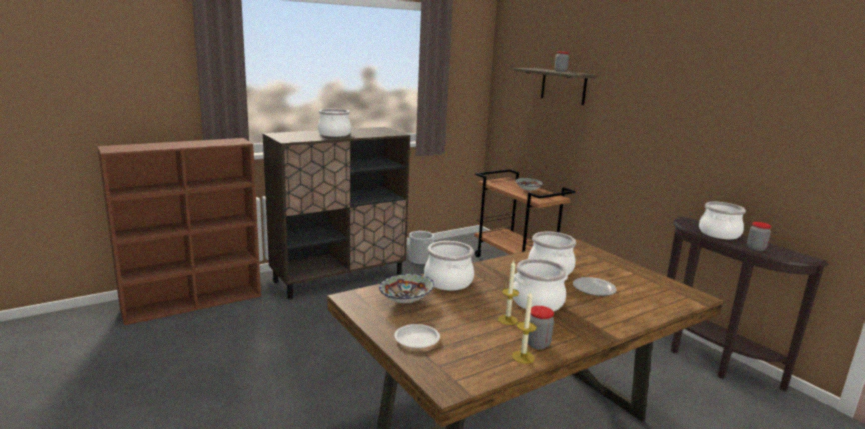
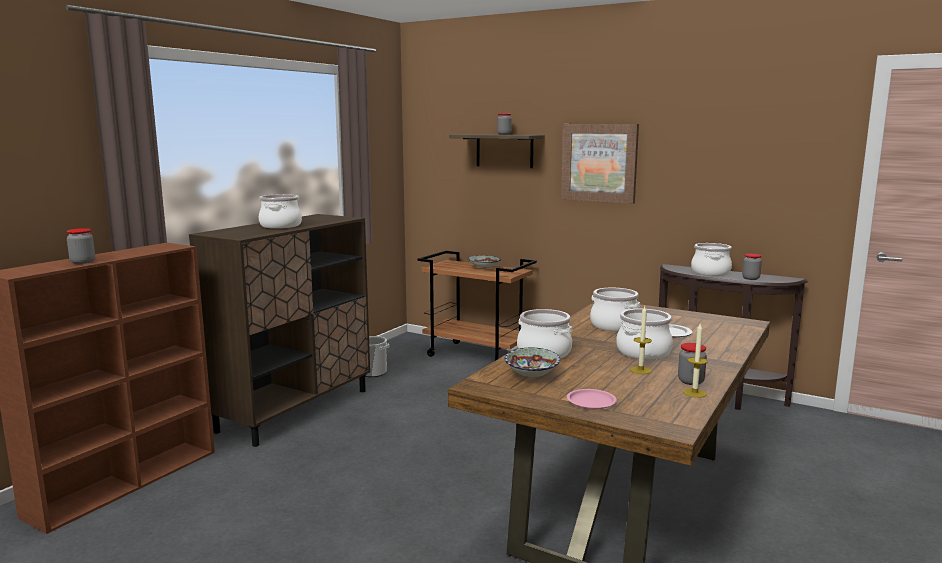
camera: 25 degrees left, 5 degrees down
(163, 146) = (83, 262): none -> jar
(417, 339) = (591, 402): white plate -> pink plate
(639, 106) = (599, 163): none -> picture

